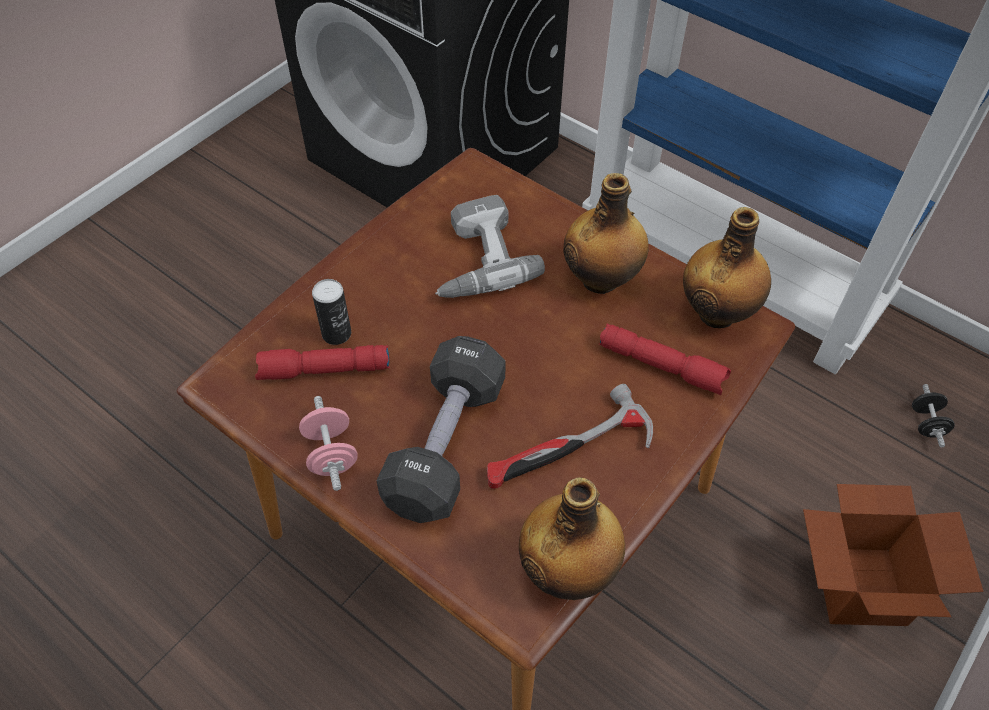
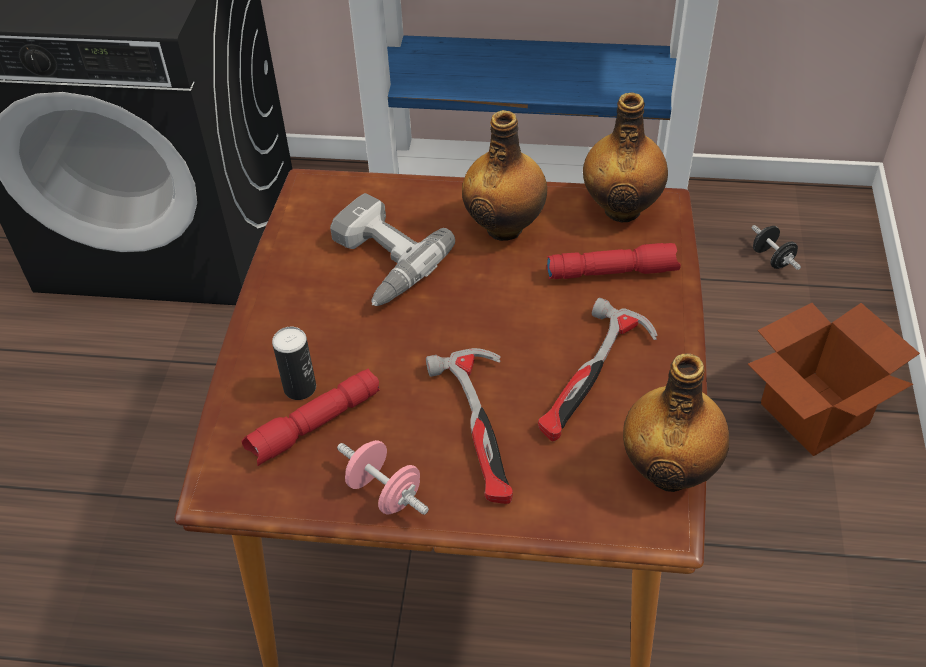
camera: 30 degrees left, 5 degrees down
(445, 444) = (483, 428): black dumbbell -> hammer

